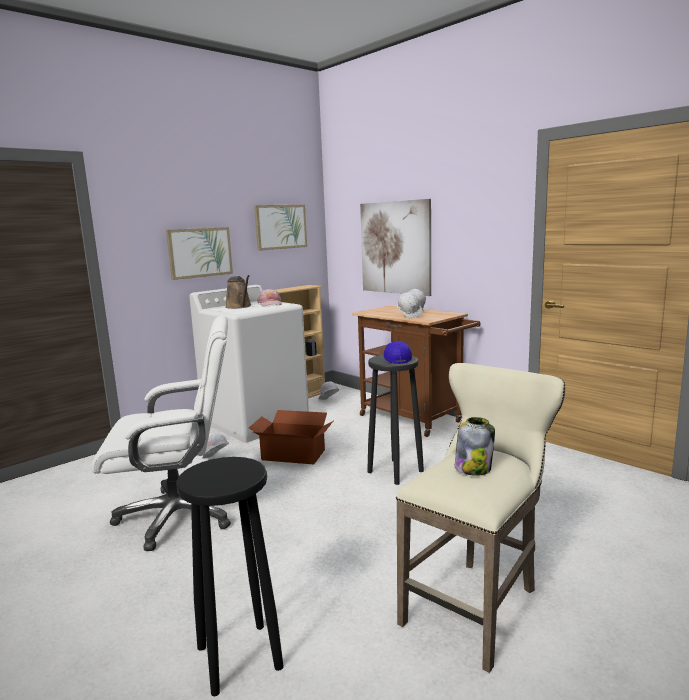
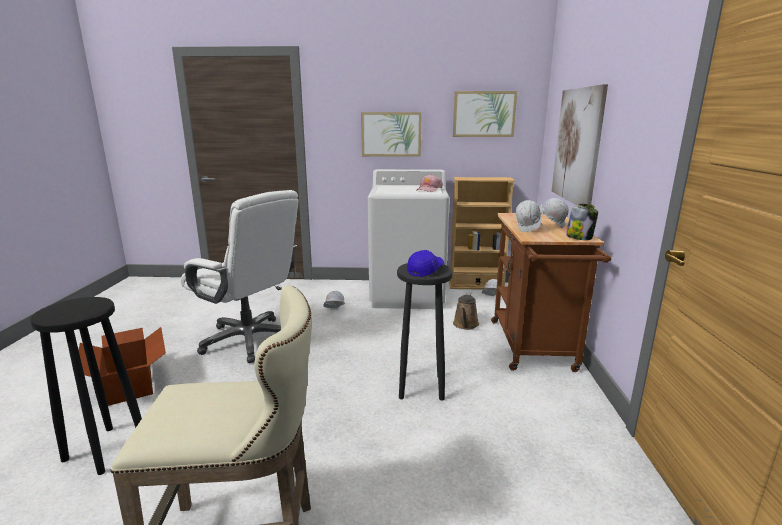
camera: 45 degrees right, 5 degrees up
(239, 306) = (401, 187): brown watering can -> brown watering can (465, 325)
(293, 454) = (381, 331): cardboard box -> cardboard box (130, 383)
(473, 468) = (206, 402): jar -> jar (579, 237)

